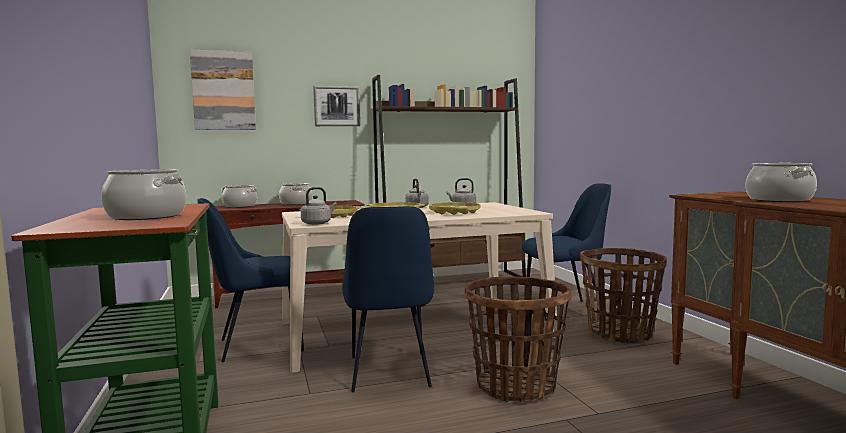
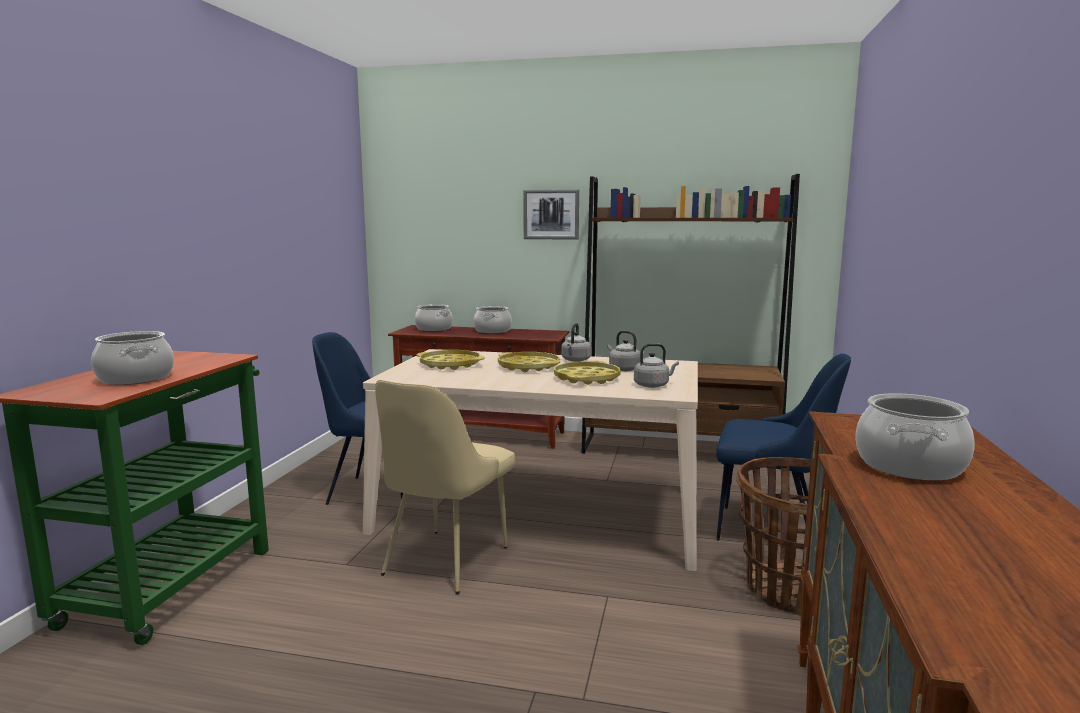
camera: 30 degrees right, 5 degrees up
(223, 91) = (428, 198): picture -> none
(318, 223) = (403, 378): grey kettle -> grey kettle (653, 385)
(390, 371) = (446, 561): blue chair -> beige chair
(516, 386) = (544, 625): basket -> none

